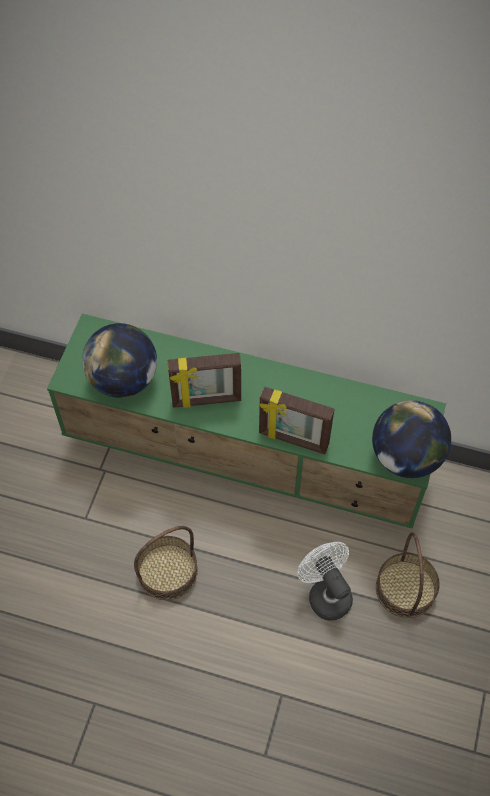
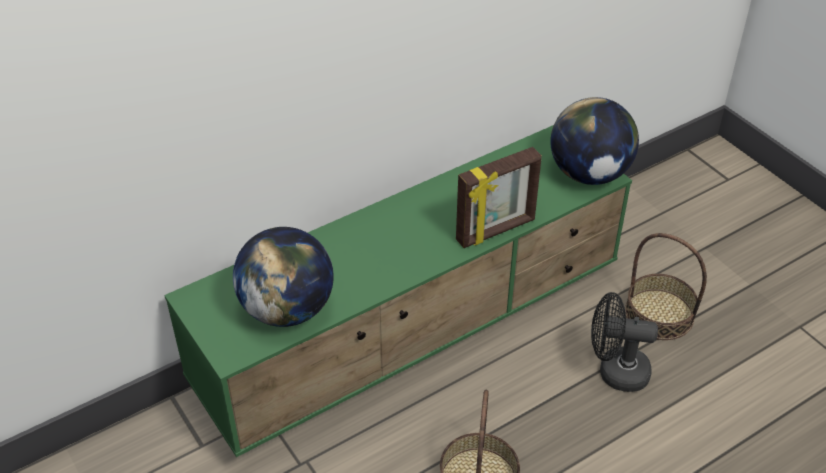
camera: 50 degrees left, 15 degrees down
(206, 400) = (385, 263): picture frame -> none
(325, 593) = (615, 371): white fan -> black fan

